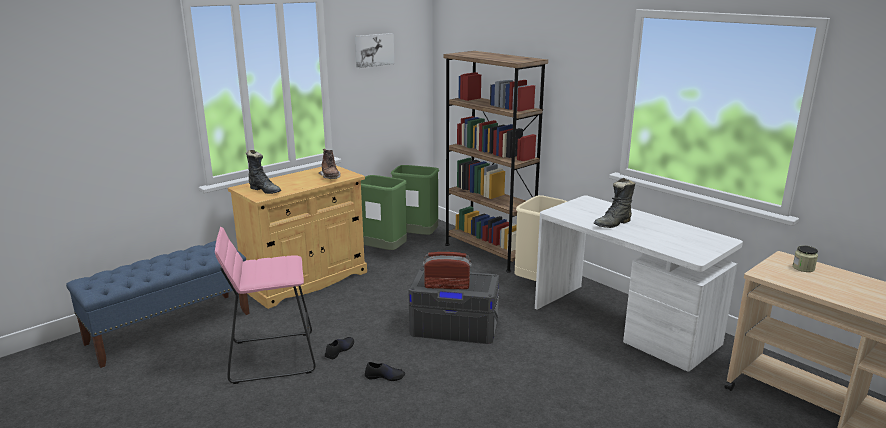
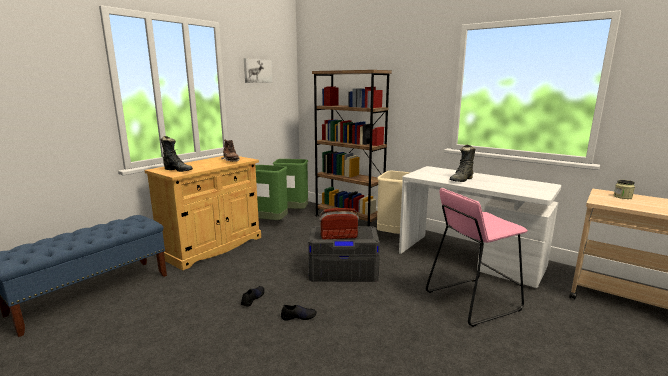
camera: 10 degrees left, 5 degrees down
(272, 356) = (193, 309): pink stool -> pink stool (472, 300)

